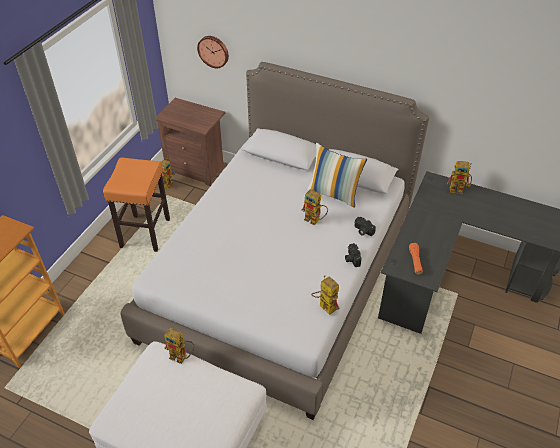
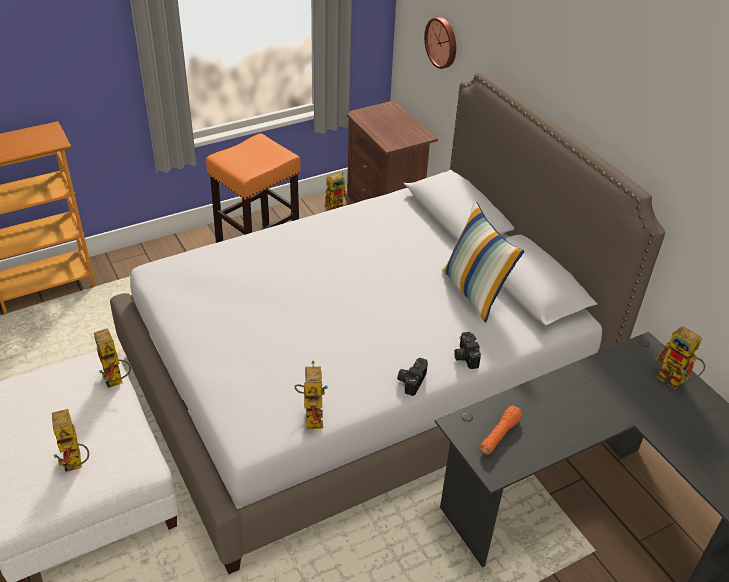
camera: 35 degrees right, 5 degrees down
(315, 220) = (414, 310): toy robot -> toy robot (76, 465)

